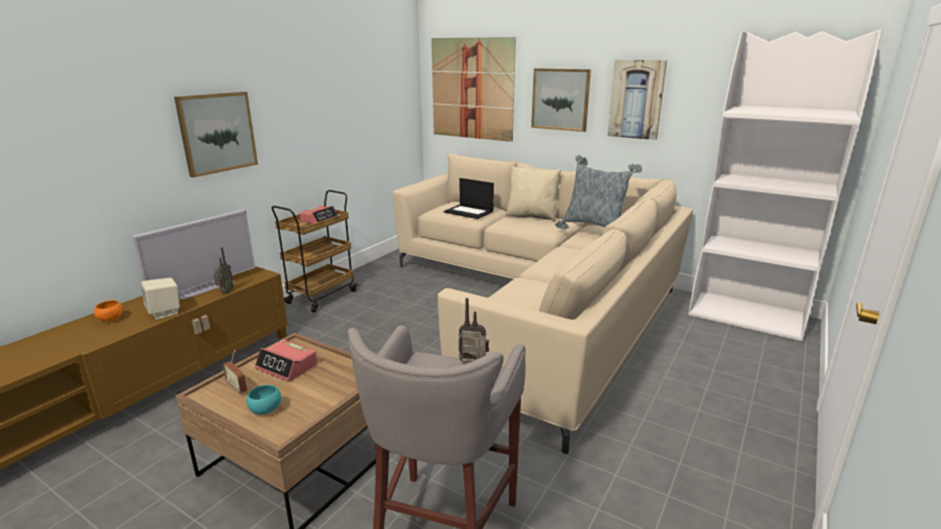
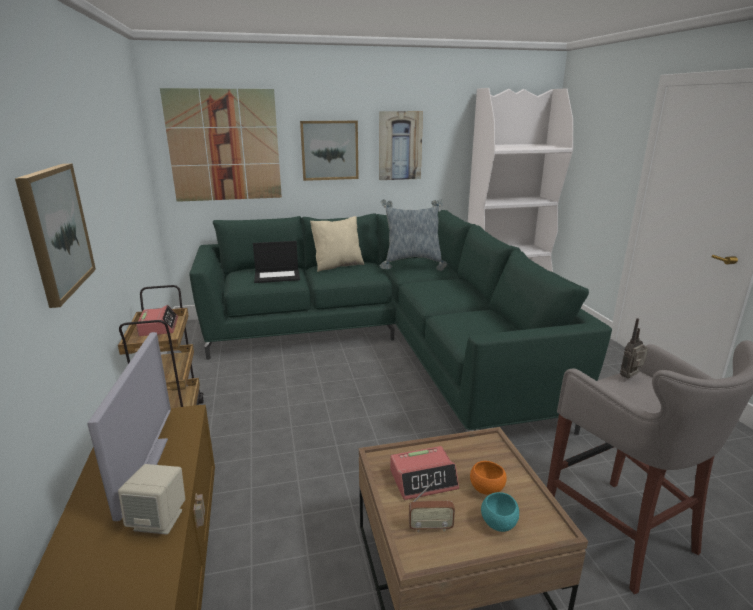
camera: 45 degrees left, 0 degrees up
(111, 319) = (88, 580): orange bowl -> orange bowl (486, 489)
(225, 292) = (185, 455): radio -> none
(539, 306) = (388, 344): beige sofa -> green sofa

